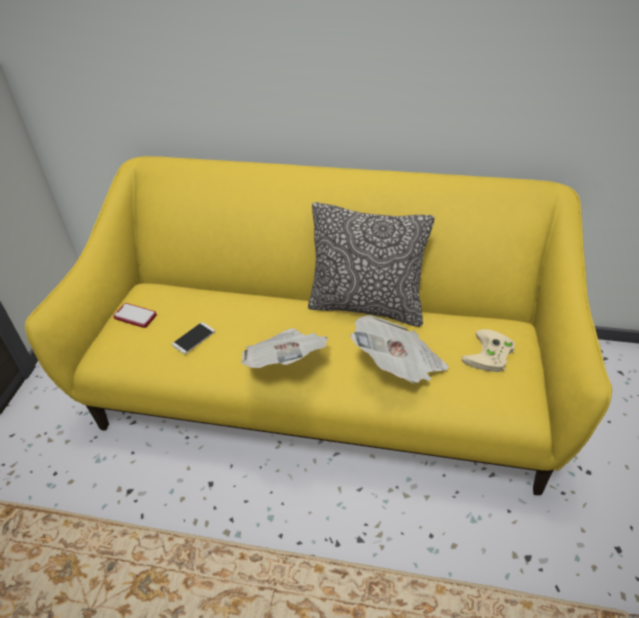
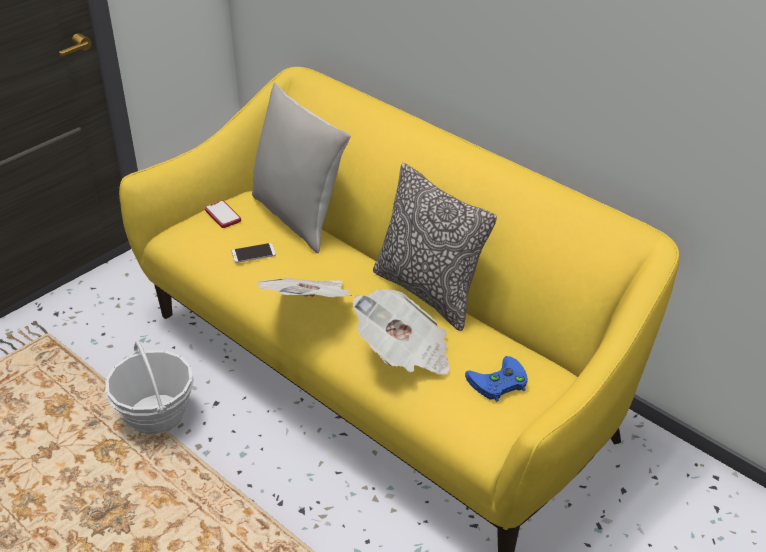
camera: 30 degrees right, 5 degrees down
(165, 524) = (156, 414): none -> basket
(204, 289) = (299, 217): none -> grey pillow
(490, 356) = (497, 383): beige game controller -> blue game controller

